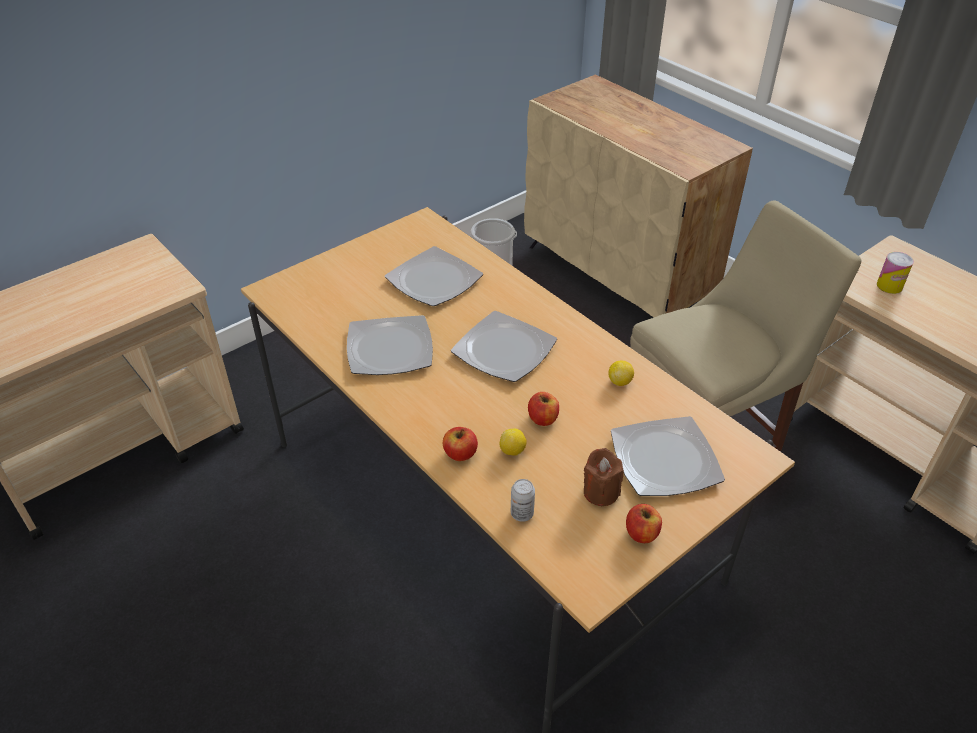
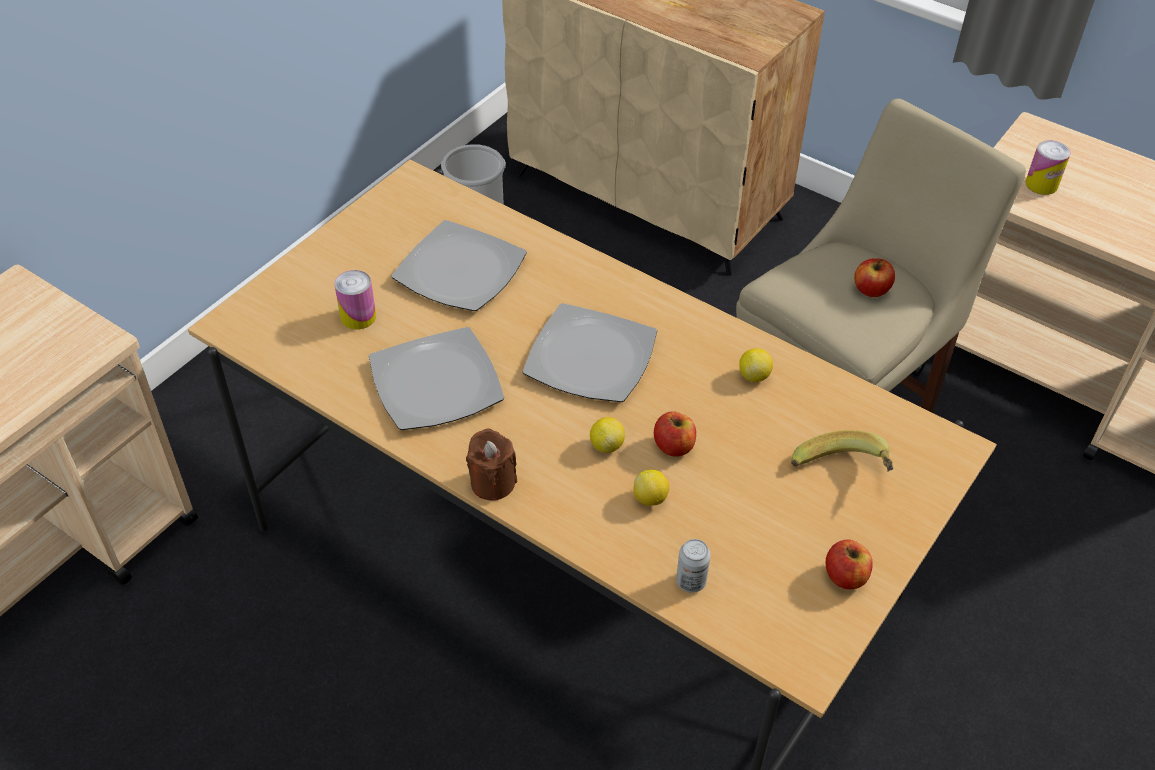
camera: 15 degrees left, 5 degrees up
(354, 298) = (358, 317): none -> can
(460, 454) = (584, 516): apple -> apple (871, 290)
(494, 409) = (606, 445): none -> lemon
(600, 492) = (778, 532): brown candle -> brown candle (492, 483)
(664, 460) = (842, 473): plate -> banana

